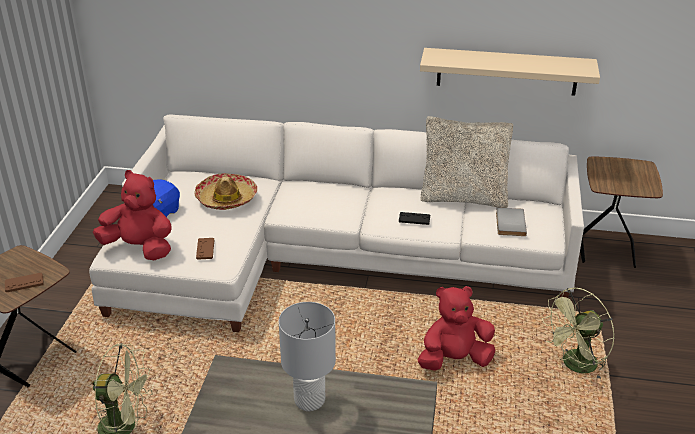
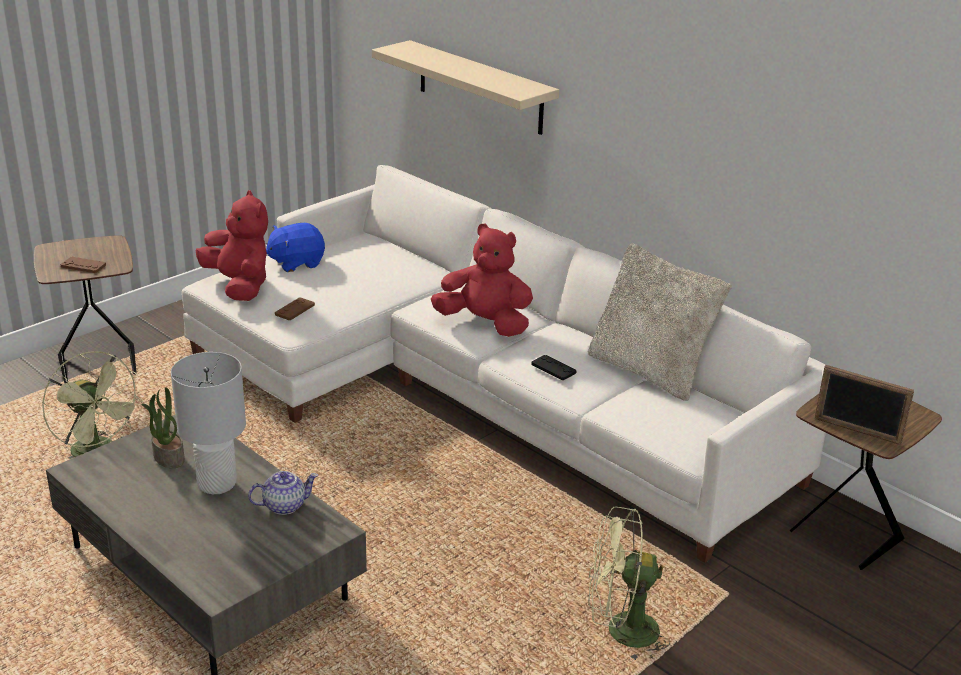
camera: 35 degrees right, 5 degrees down
(226, 198) = (377, 273): hat -> none
(248, 400) = (168, 457): none -> potted plant
(369, 391) = (285, 505): none -> teapot
(454, 360) = (483, 553): red plush toy -> red plush toy (485, 324)
(507, 71) = (758, 212): beige shelf -> beige shelf (480, 87)
(509, 223) = (662, 417): grey book -> none
(631, 188) = (857, 431): none -> picture frame

